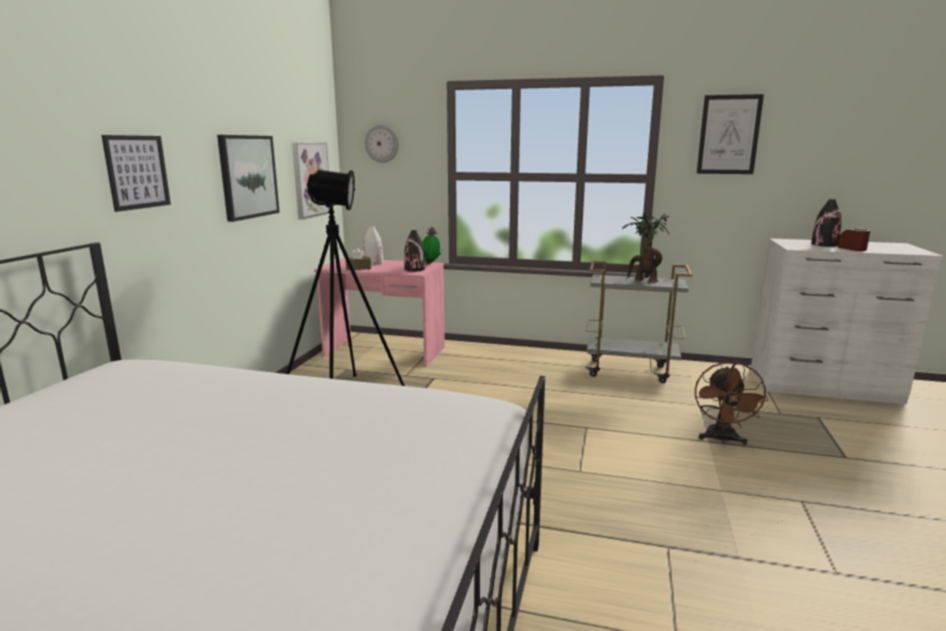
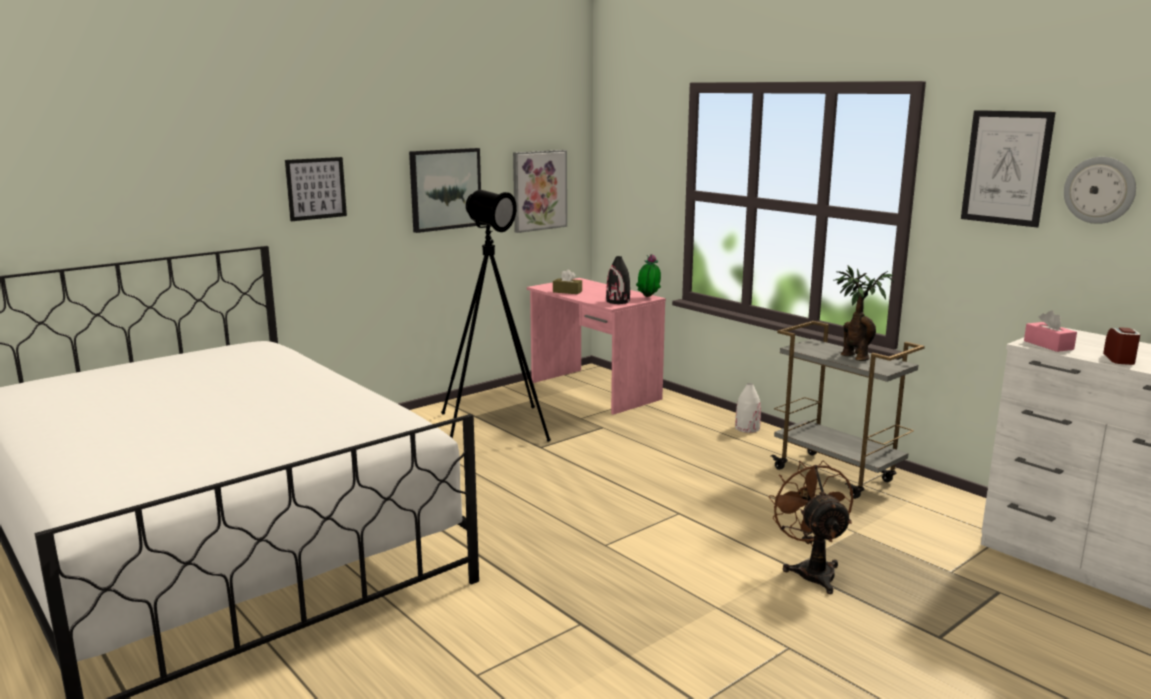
camera: 35 degrees right, 0 degrees up
(373, 263) = (593, 288): white vase -> white vase (747, 428)
(382, 143) = (628, 151): wall clock -> wall clock (1099, 190)
(722, 439) = (812, 570): brown fan -> brown fan turned 120 degrees clockwise
(804, 247) = (1048, 345): none -> pink tissue box
(824, 244) = (1100, 346): black vase -> none

